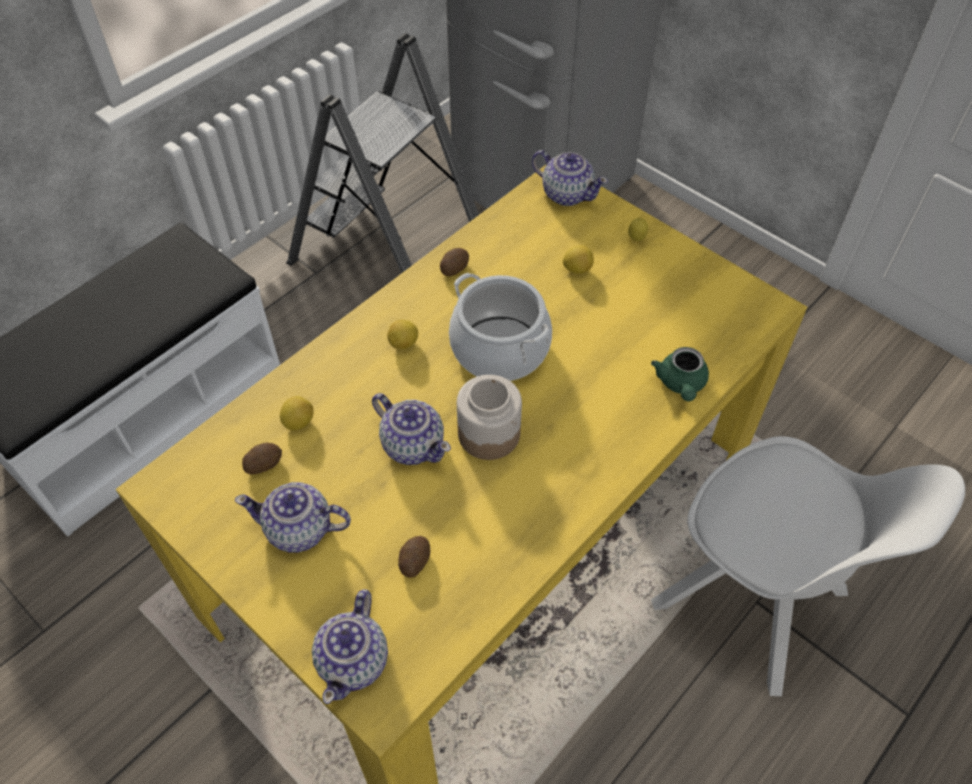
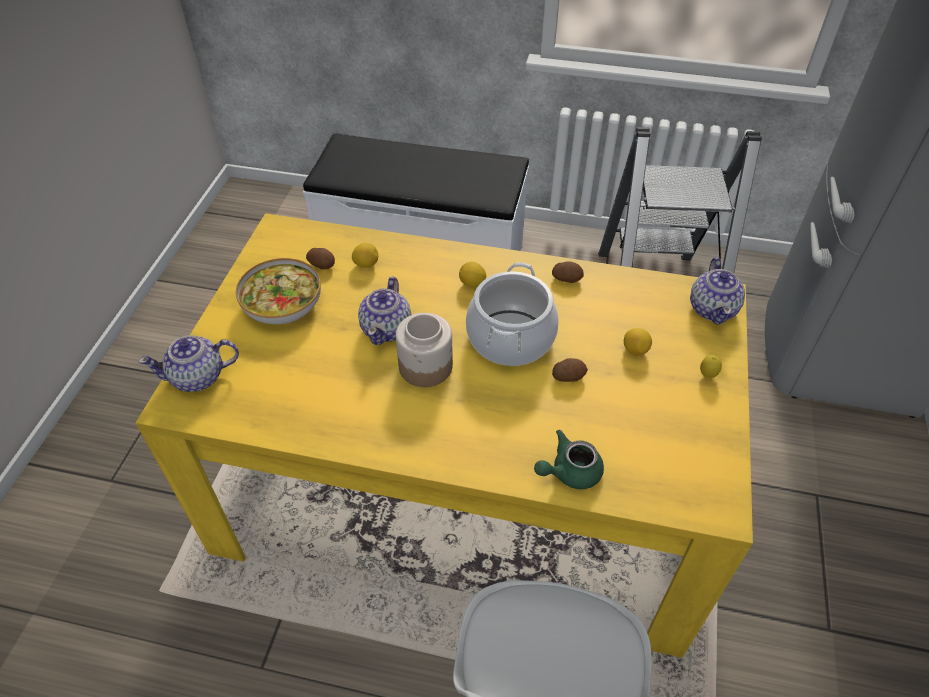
camera: 60 degrees right, 5 degrees down
(300, 530) = (282, 305): teapot -> bowl
(414, 561) = (290, 373): potato -> potato (568, 376)

